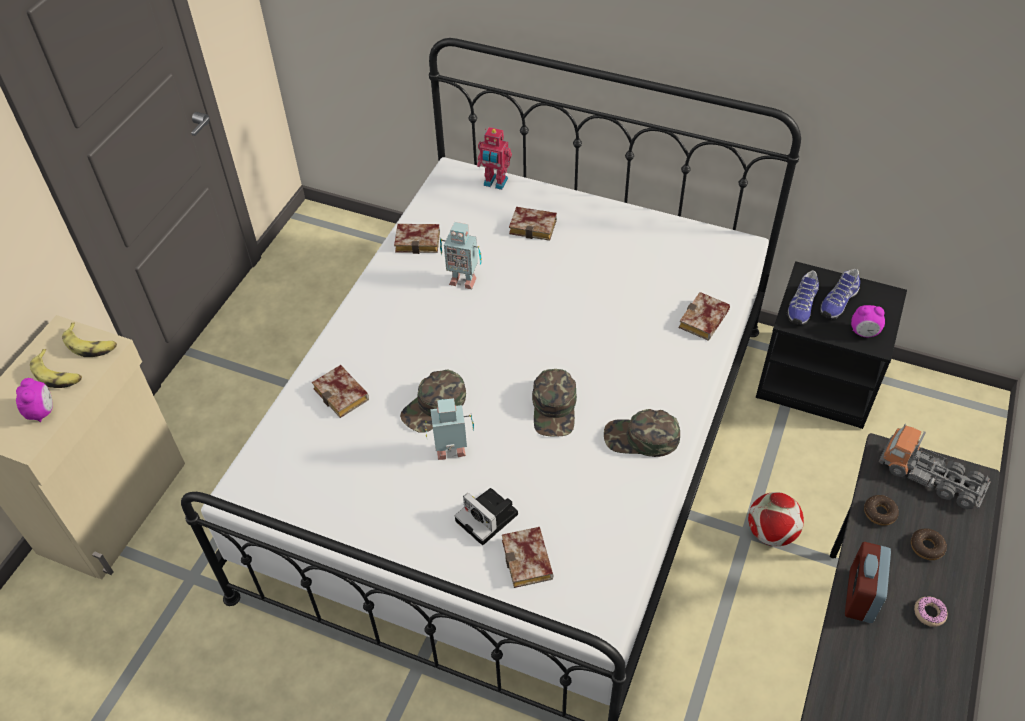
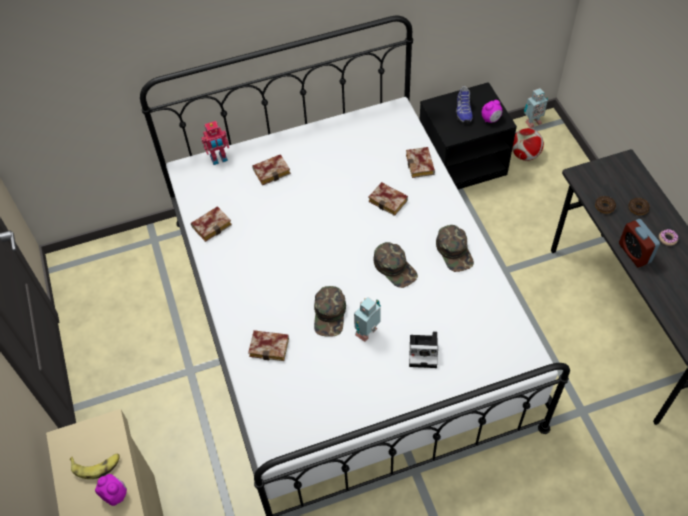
camera: 40 degrees left, 5 degrees up
(91, 345) = (96, 432): banana -> none
(462, 280) = (265, 231): toy robot -> toy robot (532, 122)
(529, 562) = (468, 357): book -> book (389, 201)
(641, 438) = (454, 251): green cap -> green cap turned 75 degrees counterclockwise
(771, 533) = (515, 261): football -> football (525, 155)
(800, 306) = (447, 125): shoe -> none
(930, 477) = (608, 173): toy truck -> none

